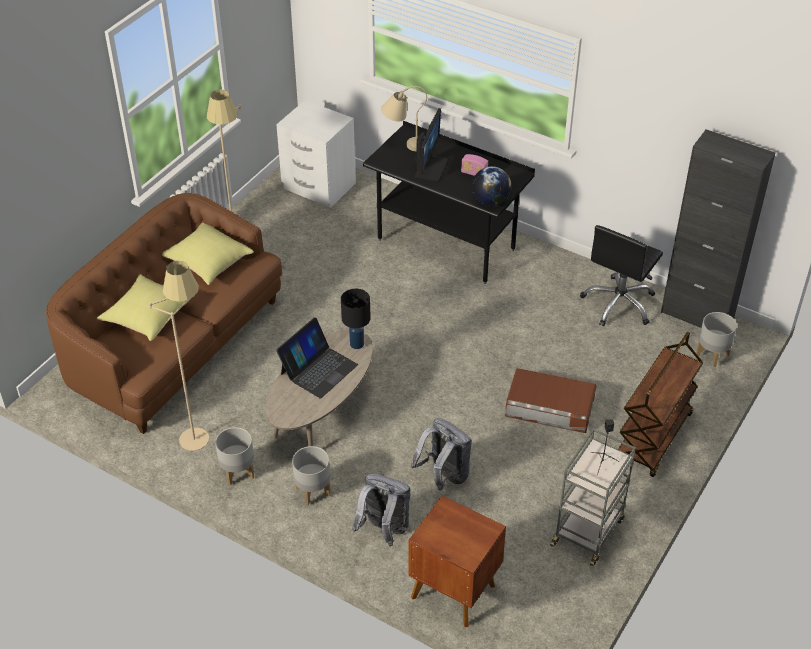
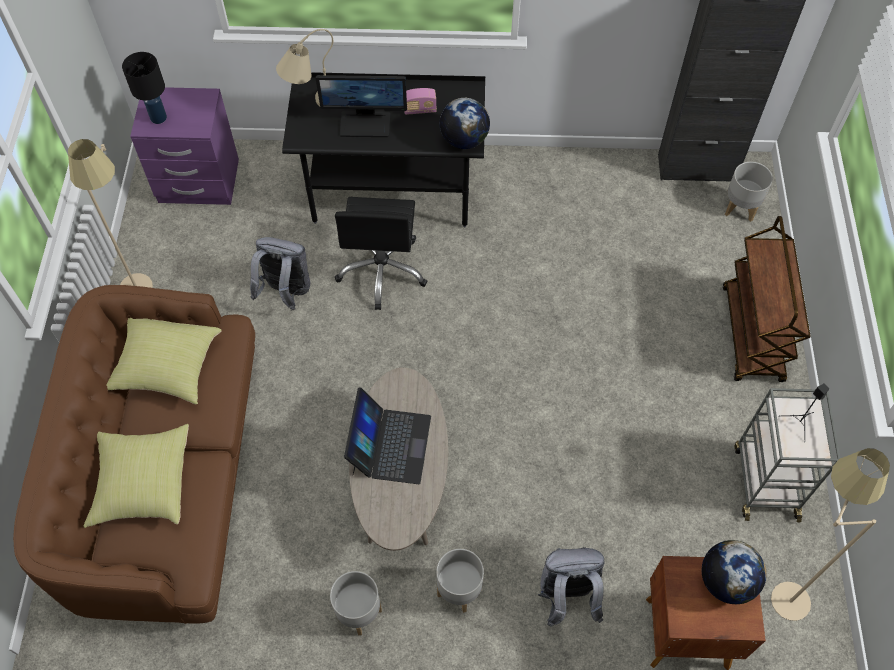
camera: 30 degrees left, 15 degrees up
(197, 428) = (272, 579): beige floor lamp -> beige floor lamp (781, 584)
(318, 187) = (198, 182): white nightstand -> purple nightstand
(357, 344) = (410, 387): black table lamp -> black table lamp (158, 117)
(430, 168) = (365, 123): monitor -> monitor turned 105 degrees clockwise
(444, 476) = (583, 492): grey backpack -> grey backpack (285, 292)
(474, 528) = (726, 581): none -> globe
(549, 407) = (630, 348): brown storage box -> none
(619, 303) = (614, 188): black office chair -> black office chair (382, 271)

